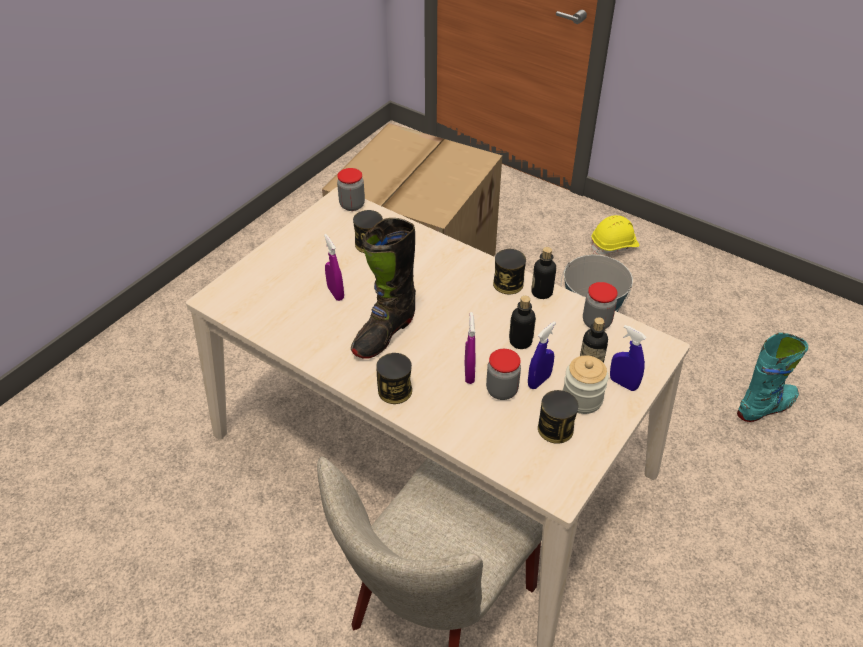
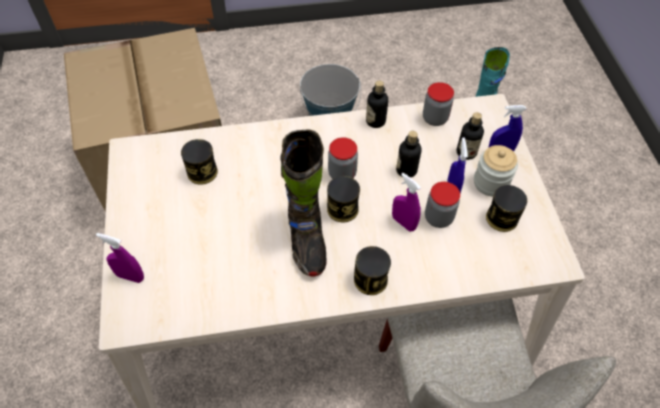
camera: 45 degrees left, 10 degrees up
(335, 293) = (227, 235): purple spray bottle -> purple spray bottle (130, 276)
(352, 205) = (145, 147): jar -> jar (342, 174)
(508, 284) = (345, 131): can -> can (342, 209)
(614, 245) = (288, 55): yellow hard hat -> none

